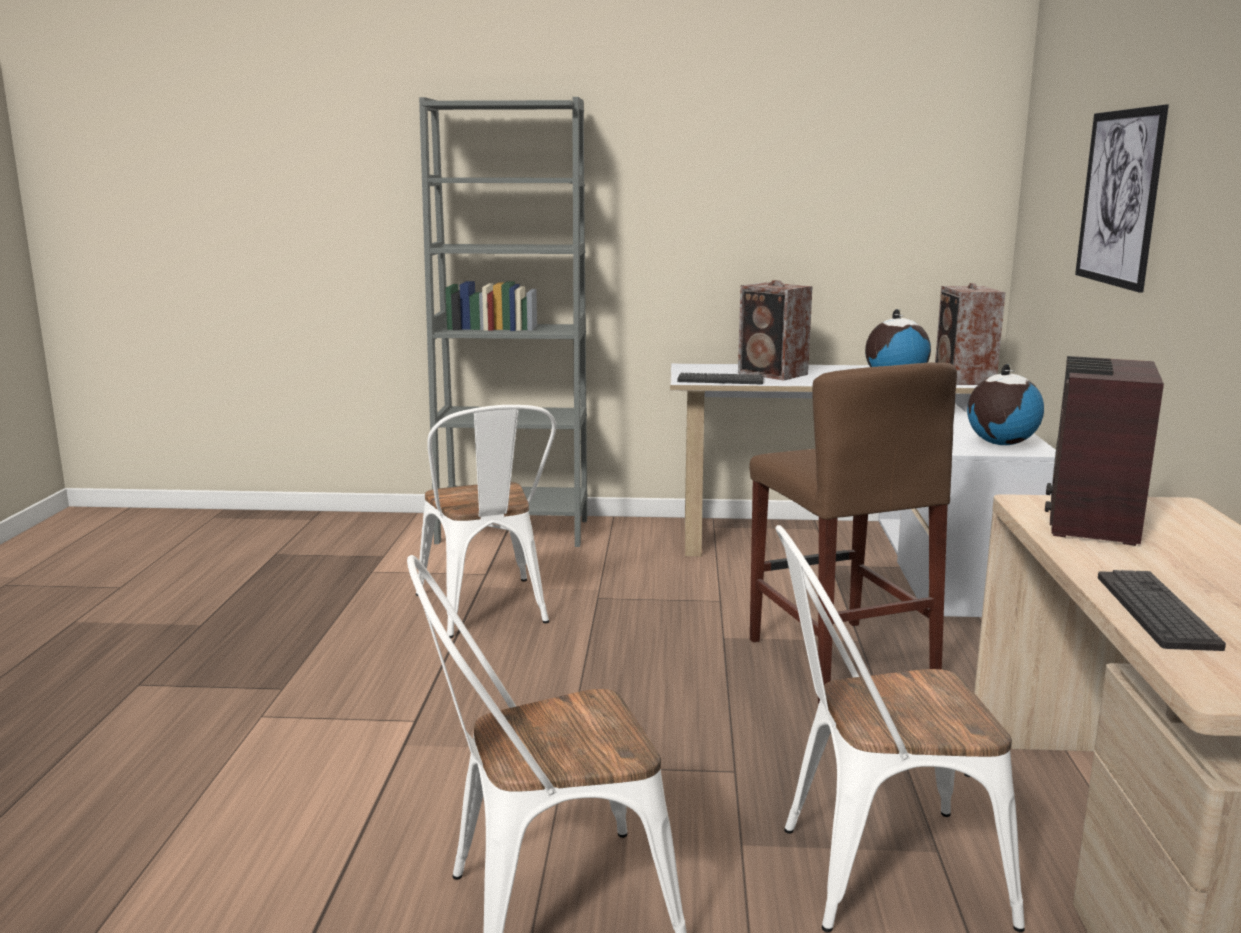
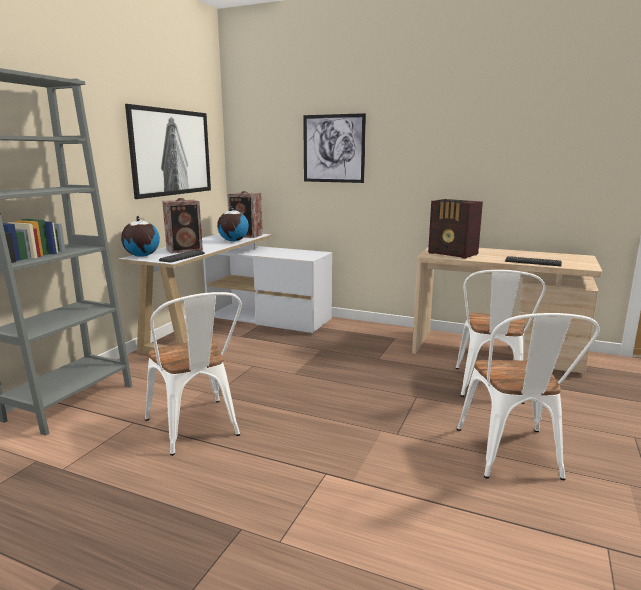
camera: 70 degrees left, 0 degrees up
(487, 612) = (196, 430): white chair -> white chair turned 60 degrees clockwise
(835, 197) = (171, 152): none -> picture
(840, 660) = (336, 357): brown stool -> none
(1000, 444) = (307, 254): globe -> globe (141, 256)

